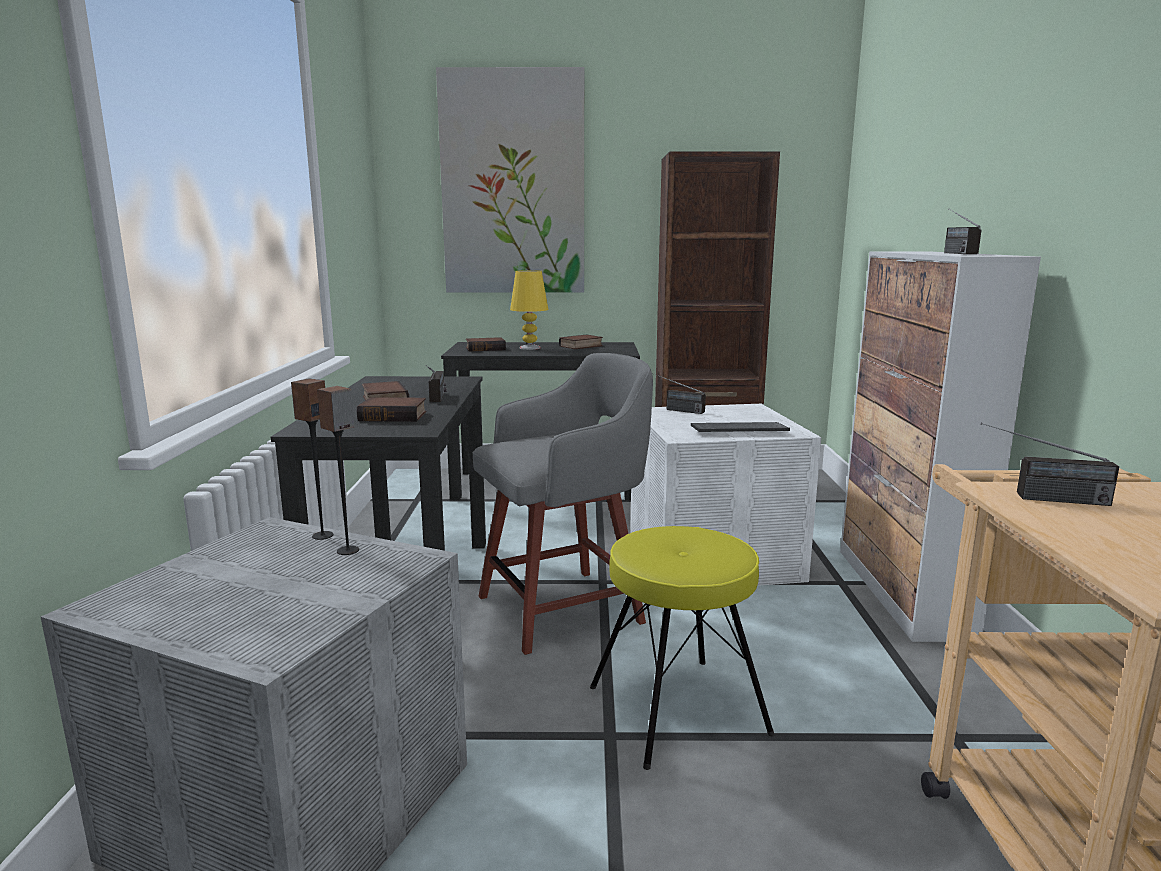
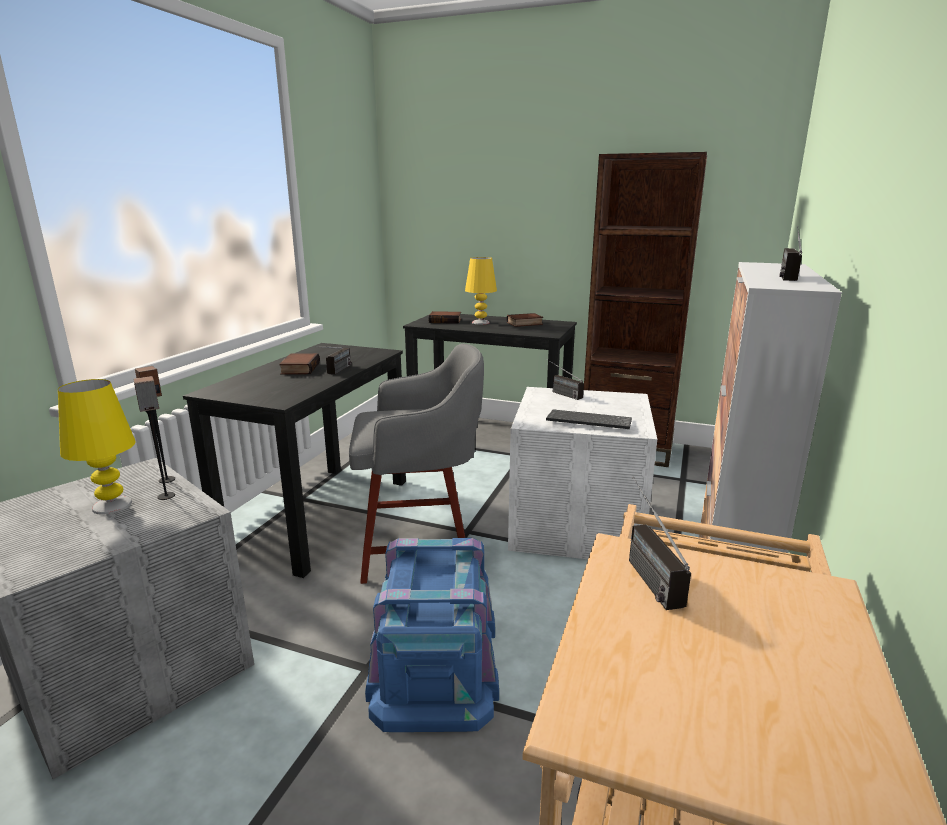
camera: 20 degrees right, 5 degrees up
(285, 570) = (112, 505): none -> yellow table lamp
(394, 416) = (284, 385): book -> none
(513, 184) = (482, 181): picture -> none
(679, 710) = (436, 660): yellow stool -> blue storage box
(1039, 498) = (643, 570): radio -> radio turned 45 degrees clockwise

